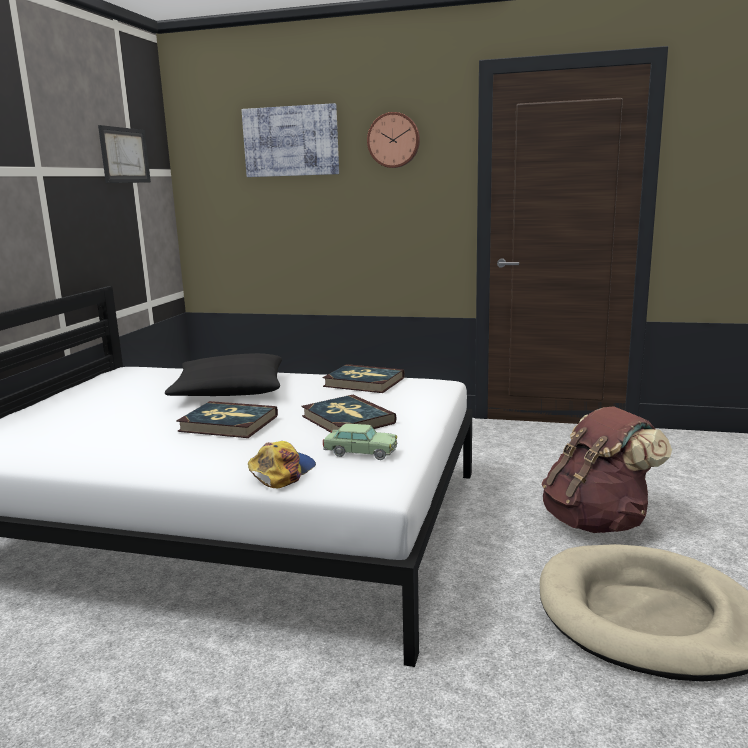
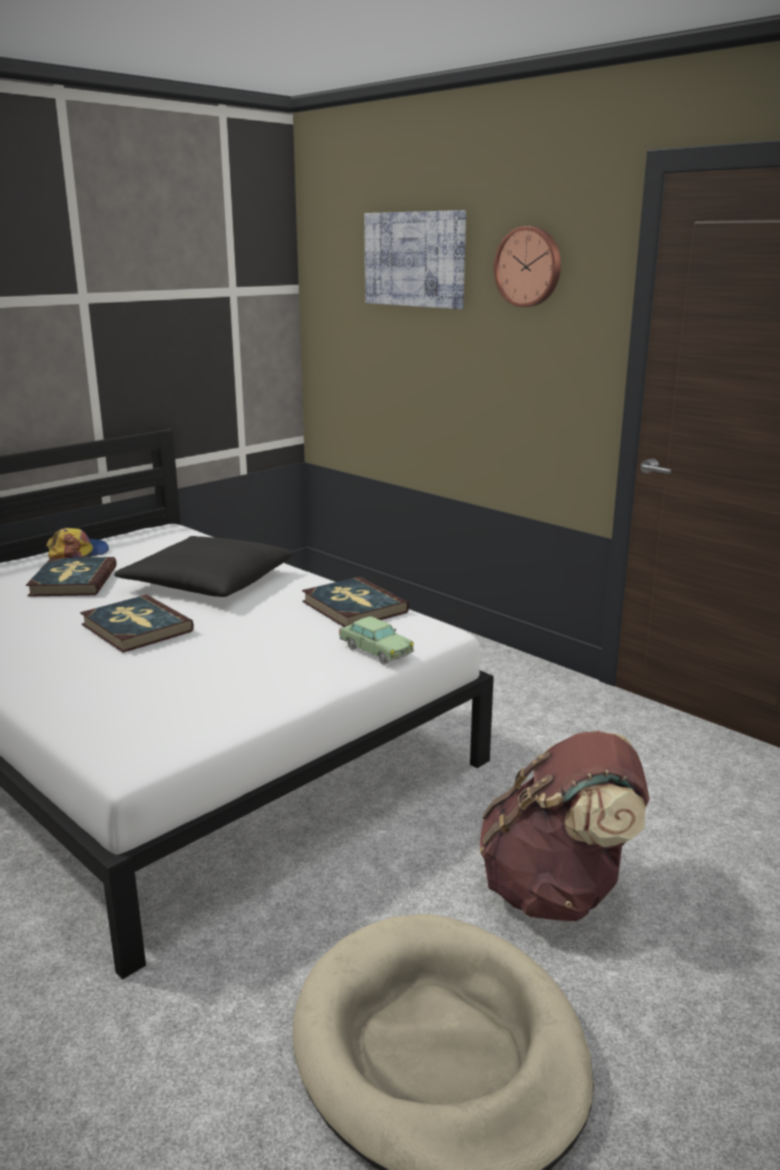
camera: 30 degrees right, 5 degrees up
(124, 155) = (217, 272): picture -> none
(281, 472) = (82, 707): cap -> cap (78, 553)
(347, 420) = (251, 657): book -> book (73, 581)
(360, 452) = (190, 707): toy car -> toy car (376, 651)

